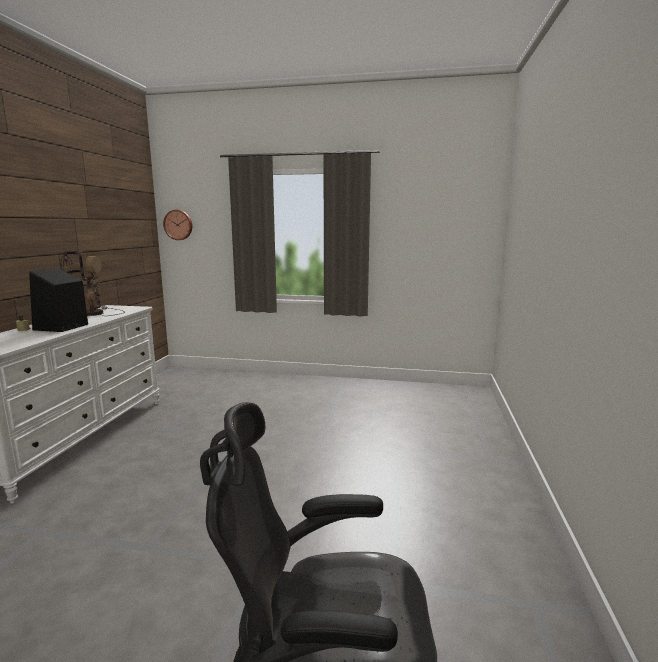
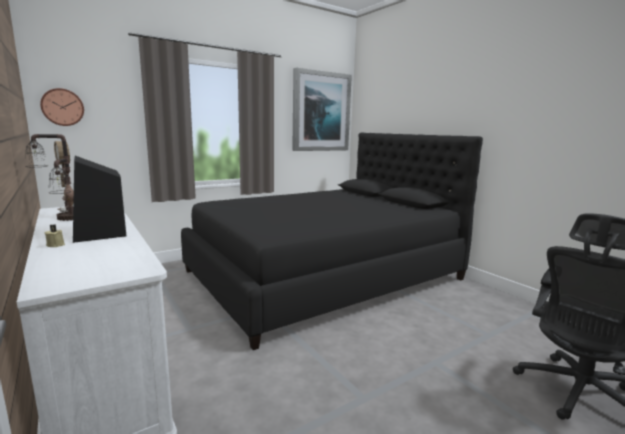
camera: 45 degrees left, 0 degrees up
(352, 427) = (324, 275): none -> black bed
(447, 216) = (320, 112): none -> picture

